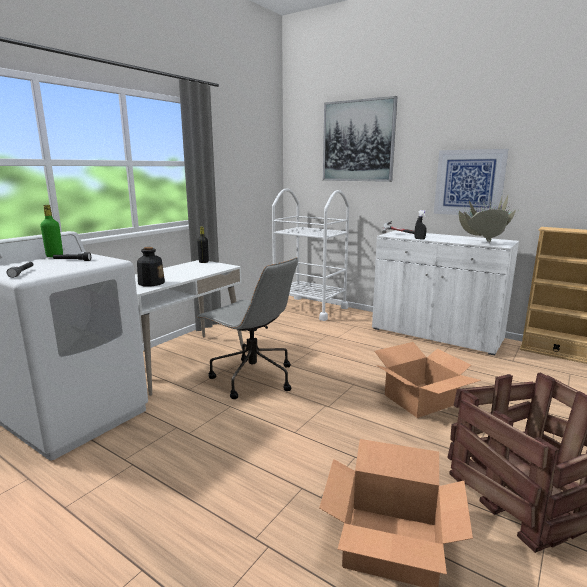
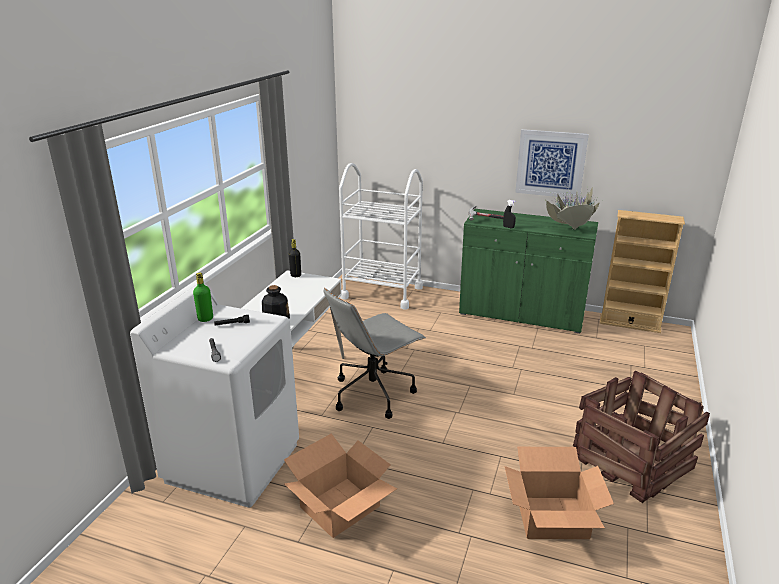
camera: 15 degrees left, 10 degrees up
(252, 378) = (374, 393): grey office chair -> grey office chair turned 120 degrees clockwise
(358, 141) = (431, 111): picture -> none
(421, 400) = (533, 393): cardboard box -> cardboard box (340, 507)
(435, 334) = (521, 314): white cabinet -> green cabinet

